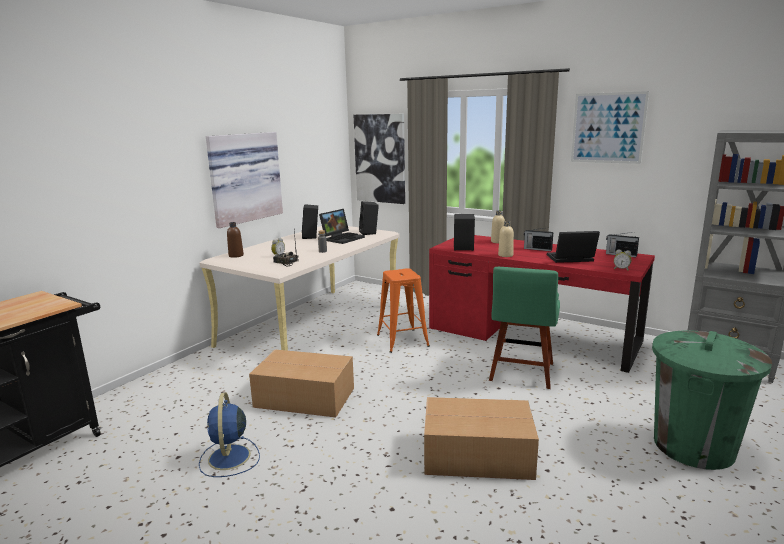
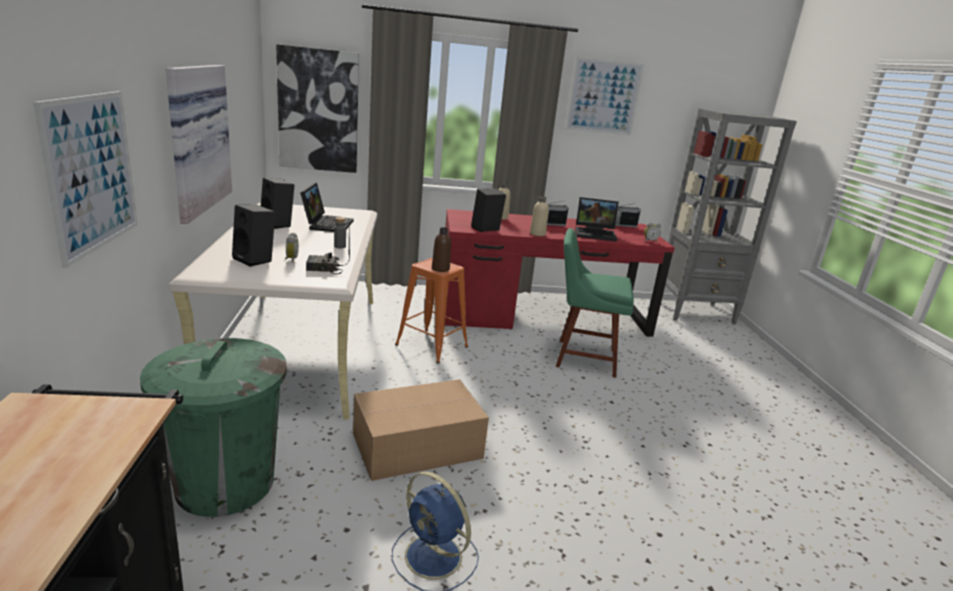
camera: 40 degrees left, 5 degrees up
(129, 193) = (92, 173): none -> picture
(236, 255) = (222, 265): brown bottle -> brown bottle (440, 269)
(369, 233) = (346, 214): black speaker -> black speaker (256, 260)
(479, 455) = (652, 450): cardboard box -> none
(521, 373) = (582, 357): green chair -> green chair turned 120 degrees clockwise
(570, 259) = (596, 234): laptop -> laptop turned 135 degrees counterclockwise
(693, 446) = (758, 389): green trash can -> green trash can (224, 484)

